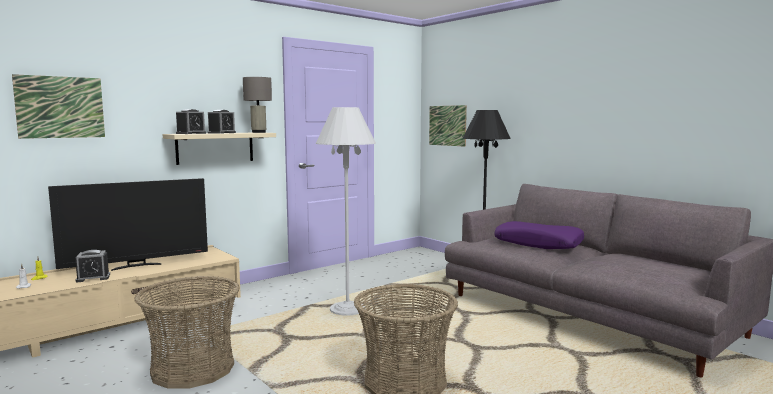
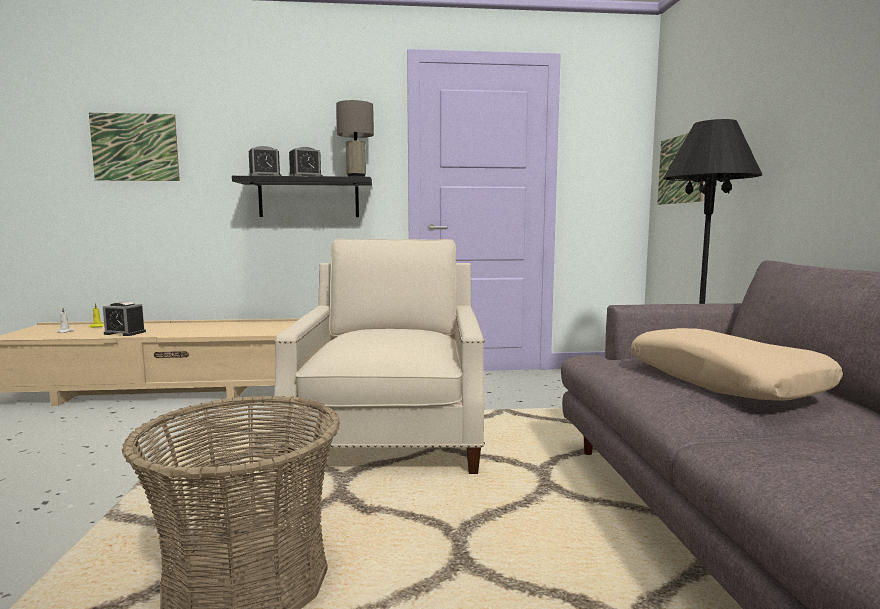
camera: 35 degrees right, 0 degrees up
(136, 266) = (185, 328): television -> none
(192, 369) = (107, 459): basket -> none
(215, 148) = (309, 198): beige shelf -> black shelf
(347, 309) = (390, 432): white floor lamp -> beige armchair
(538, 244) = (723, 381): purple pillow -> beige pillow

